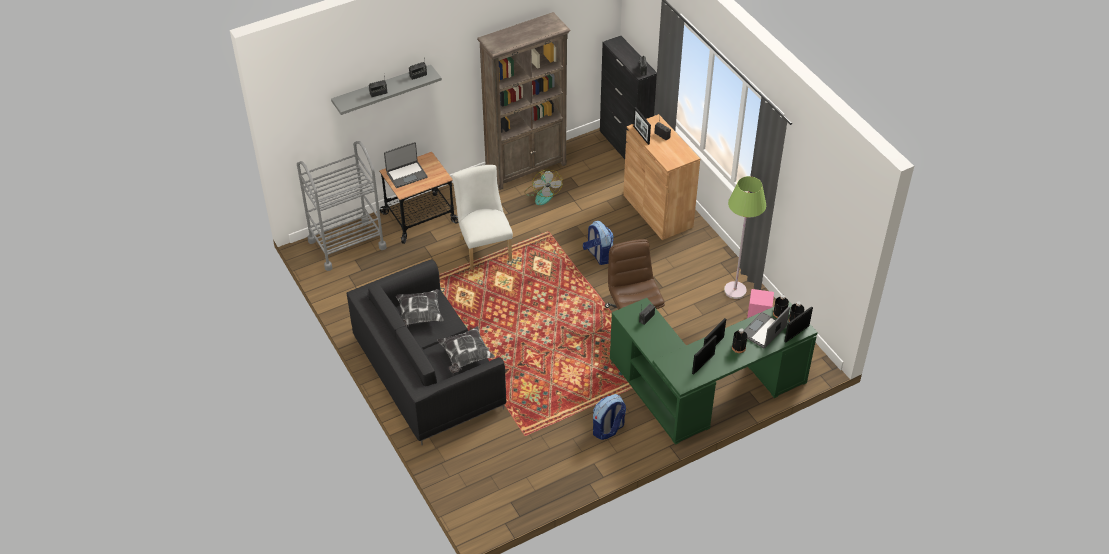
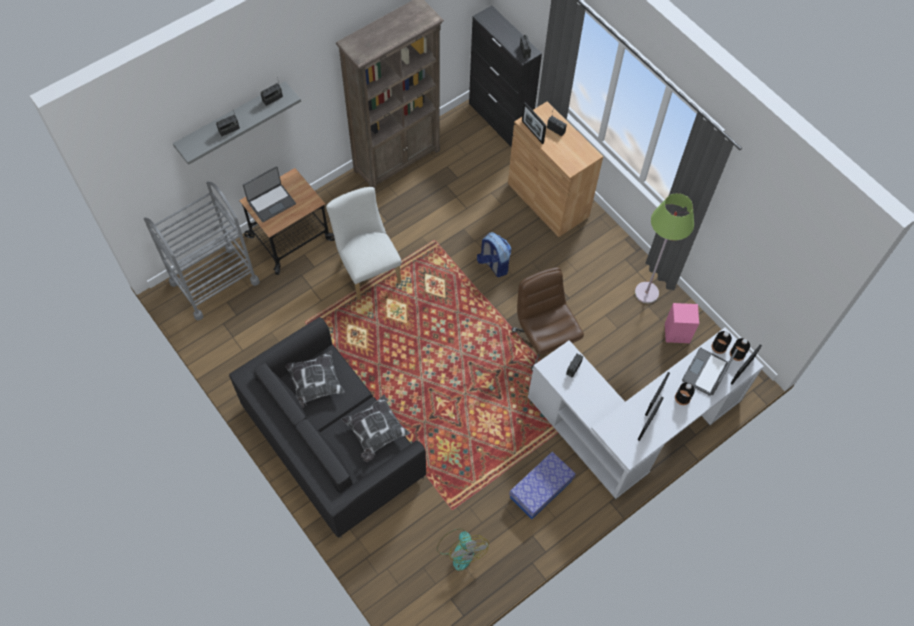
camera: 10 degrees left, 15 degrees up
(542, 194) = (420, 192): fan -> fan (461, 549)
(608, 429) = (540, 489): backpack -> storage box
(703, 390) = (634, 425): green desk -> white desk

